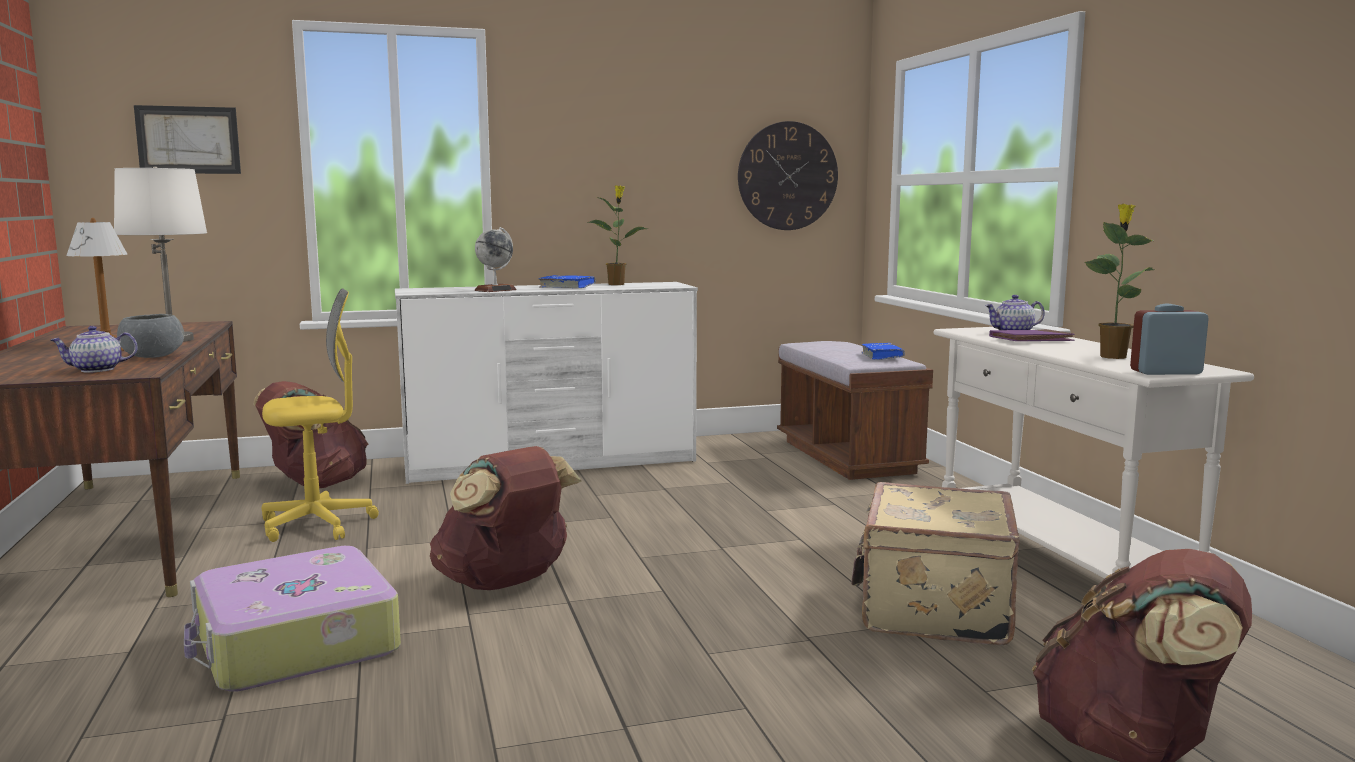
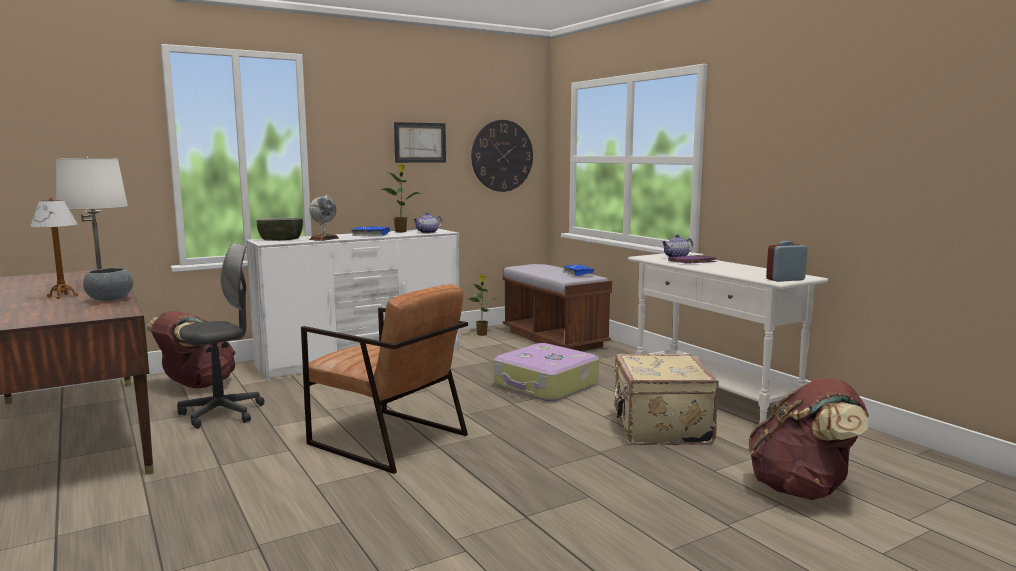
camera: 15 degrees left, 0 degrees up
(96, 370) = (83, 312): teapot -> teapot (428, 232)
(188, 140) = (81, 132): picture -> picture (420, 142)
(295, 643) = (271, 494): suitcase -> suitcase (546, 385)
(317, 525) = (222, 414): yellow office chair -> grey office chair
(438, 289) = (280, 239): none -> bowl
(505, 583) = (388, 439): brown backpack -> brown armchair
(1113, 356) = (748, 271): potted plant -> potted plant (482, 334)

